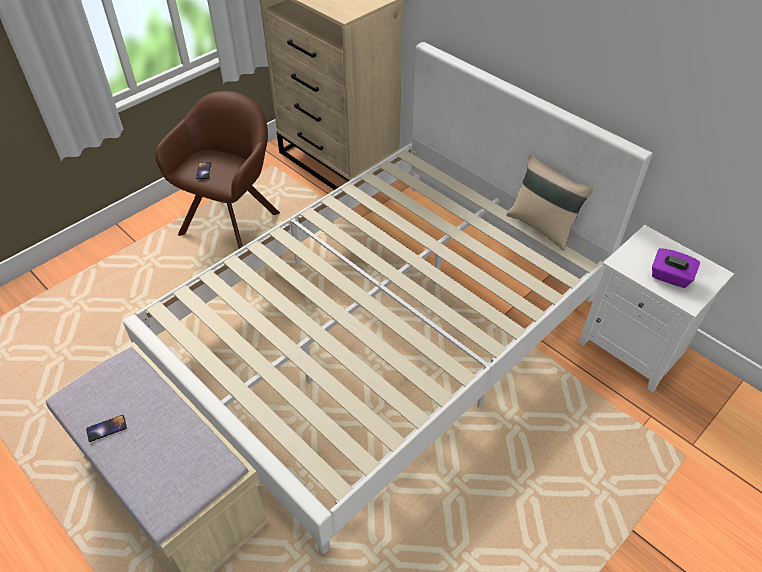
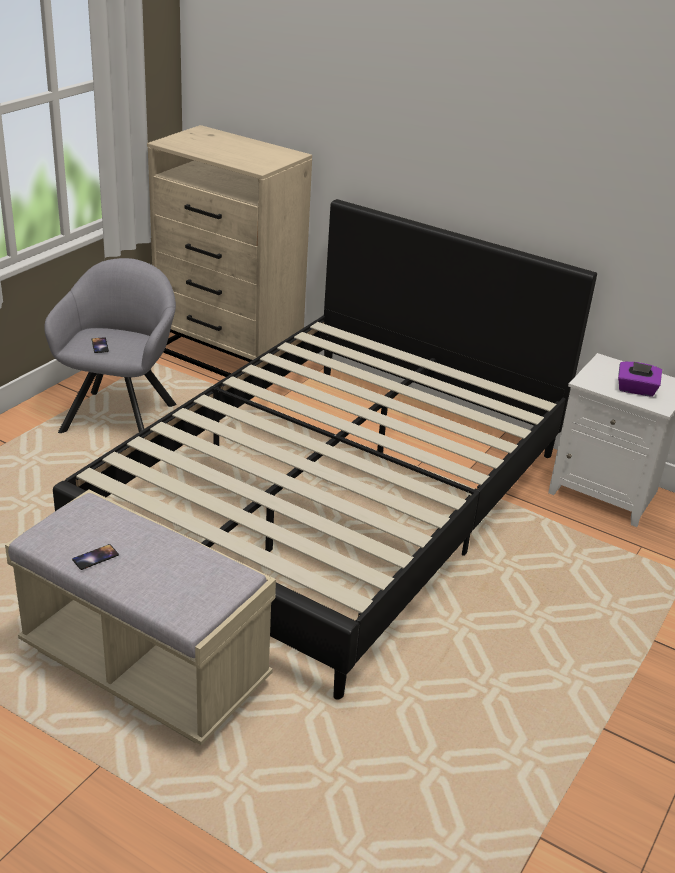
camera: 15 degrees left, 15 degrees down
(233, 220) = (122, 415): brown armchair -> grey armchair
(382, 330) = (334, 501): white bed -> black bed
(542, 226) = (489, 377): beige pillow -> none

